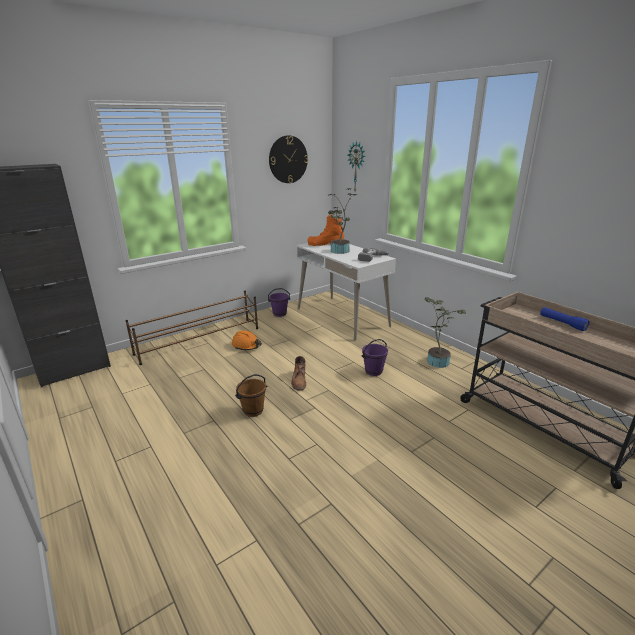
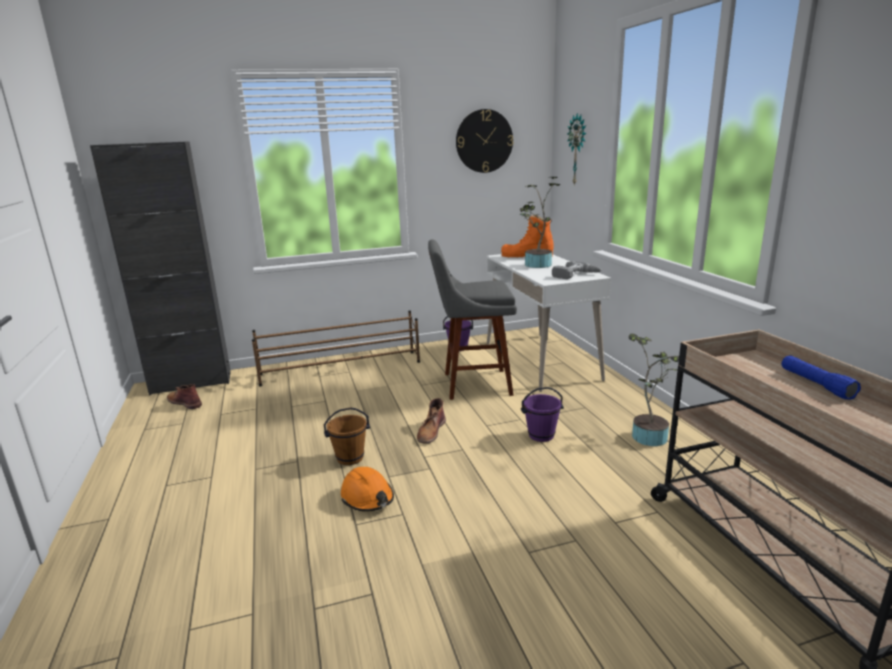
camera: 20 degrees right, 5 degrees down
(81, 388) = (184, 402): none -> brown boot
(246, 345) = (392, 380): orange hard hat -> orange hard hat (367, 498)
(306, 341) = (472, 384): none -> grey stool

